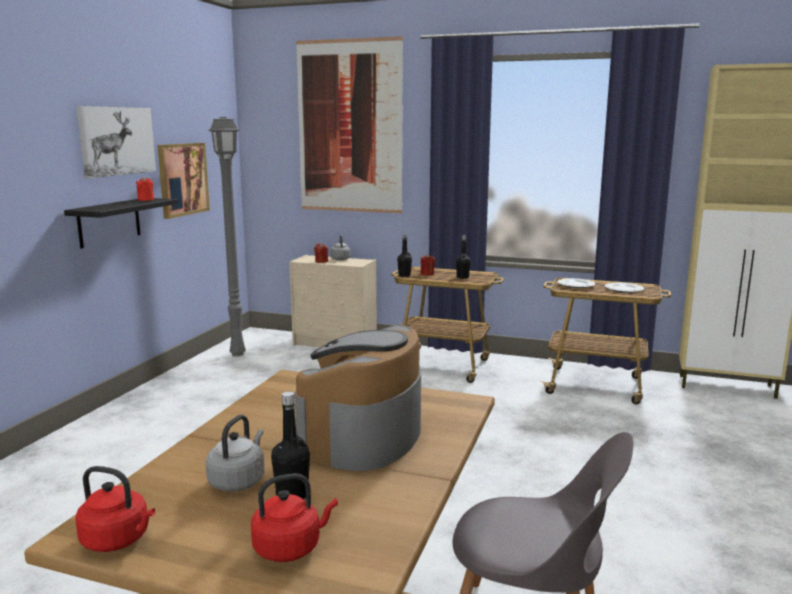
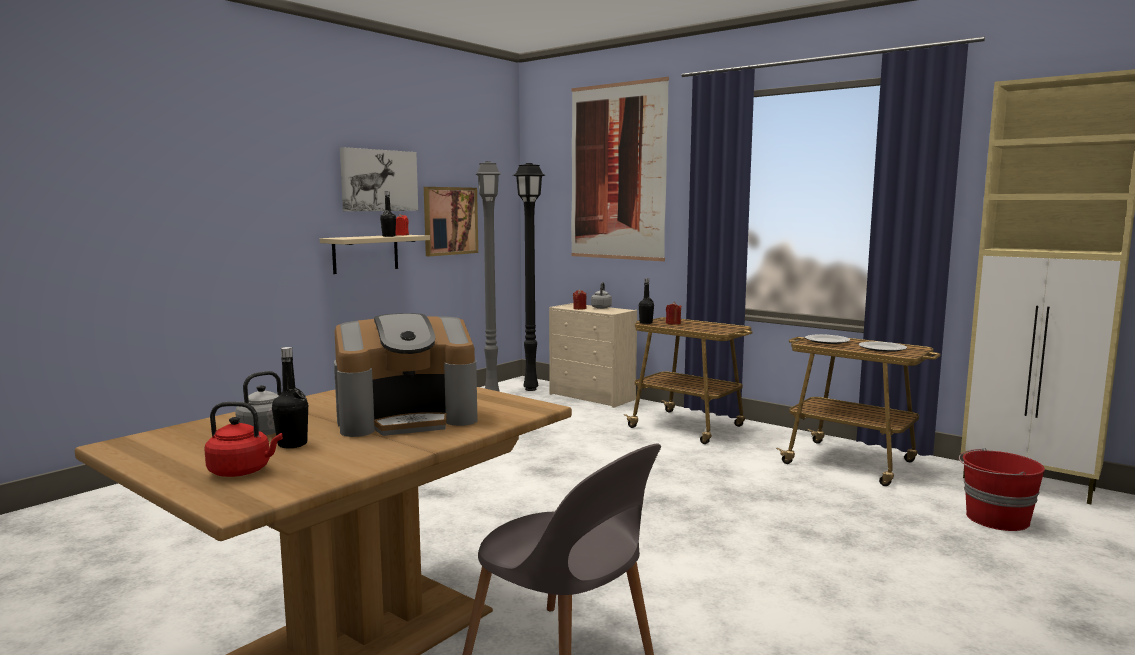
camera: 20 degrees right, 5 degrees down
(109, 222) = (365, 253): black shelf -> beige shelf
(118, 540) = (137, 450): red kettle -> none
(269, 342) = (529, 389): none -> black floor lamp
(363, 436) = (407, 418): coffee machine -> coffee machine turned 150 degrees counterclockwise
(462, 277) = (707, 328): black bottle -> black bottle (388, 236)
(730, 422) = (995, 519): none -> red bucket

